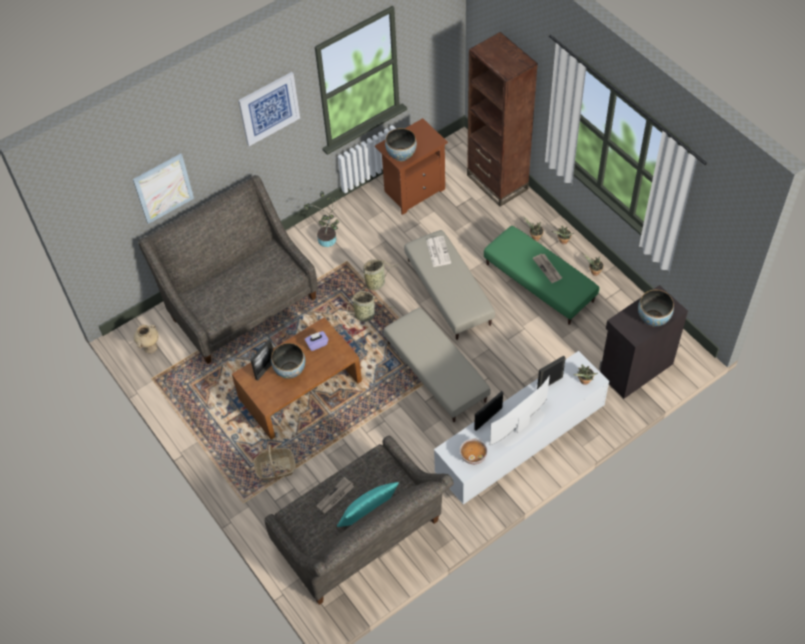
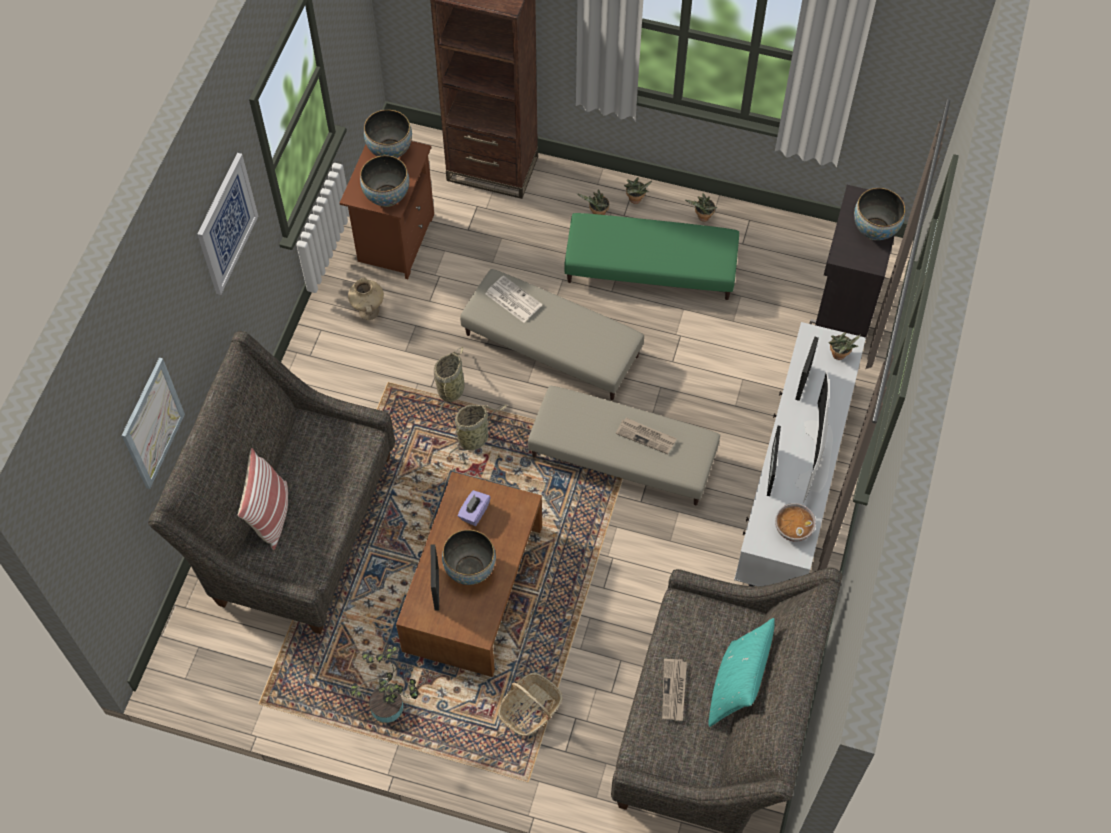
camera: 40 degrees left, 5 degrees up
(150, 347) = (219, 663): beige vase -> beige vase (368, 311)
(216, 283) = (271, 515): none -> pillow
(328, 241) = (340, 370): potted plant -> potted plant (391, 708)
(423, 132) = (390, 150): none -> bowl
(547, 269) = (663, 243): newspaper -> newspaper (646, 436)

